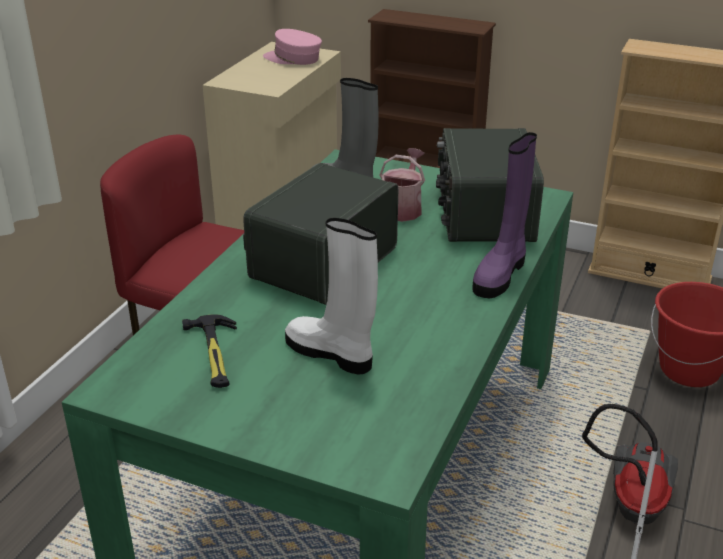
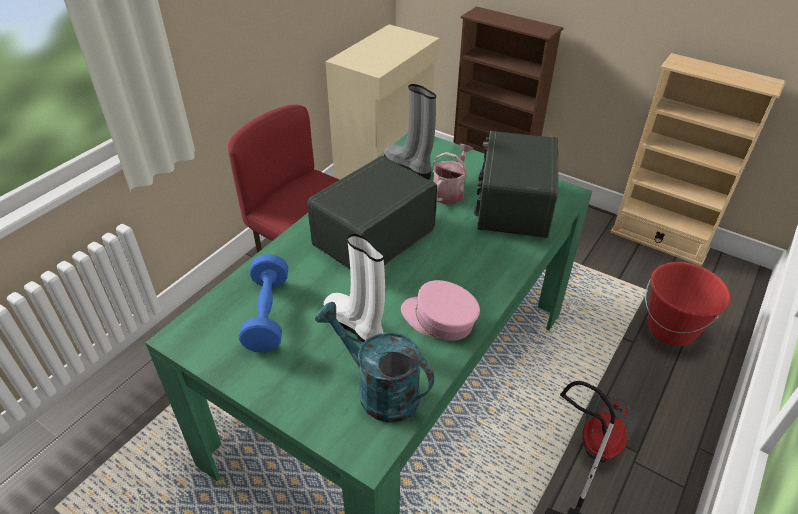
camera: 10 degrees right, 10 degrees up
(214, 354) = (267, 314): hammer -> blue dumbbell
(293, 58) = (400, 42): pink cap -> pink cap (439, 319)
(381, 412) = (378, 390): none -> turquoise watering can
(500, 274) = (510, 266): purple boot -> none

